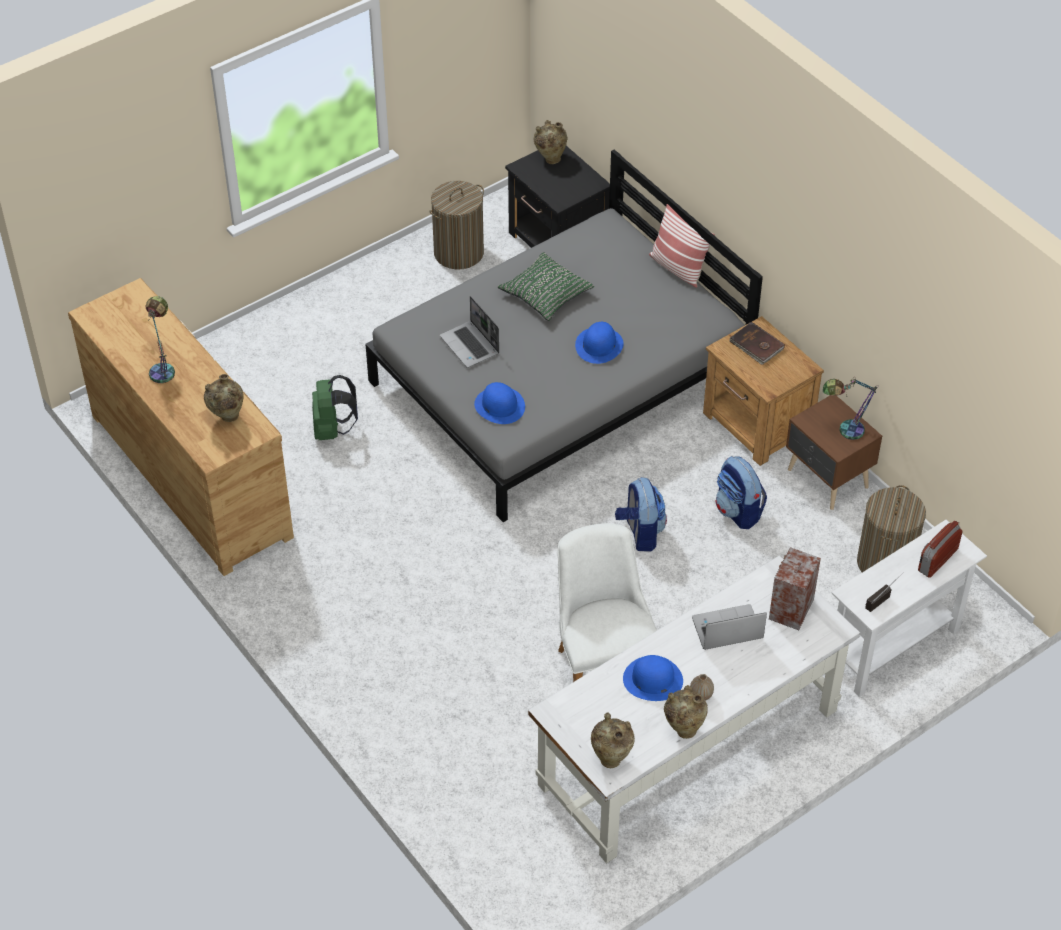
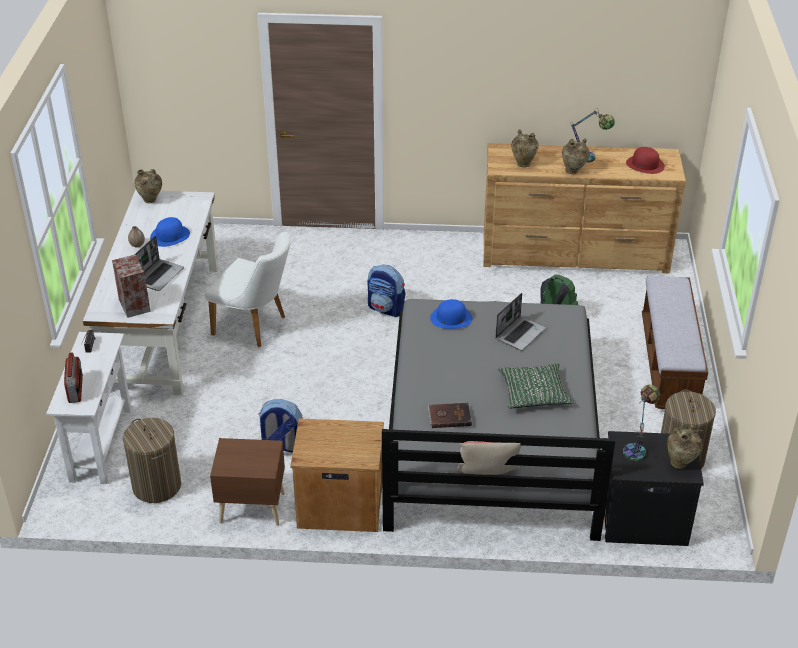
camera: 130 degrees right, 10 degrees down
(133, 321) = (645, 164): none -> red hat
(326, 316) = (668, 363): none -> bench
(470, 345) = (520, 333): laptop -> laptop turned 120 degrees clockwise
(599, 345) = (453, 387): blue hat -> none
(640, 533) = (321, 393): backpack -> backpack (386, 309)
(684, 729) = (129, 229): beige vase -> beige vase (573, 171)
(756, 345) = (354, 447): brown book -> brown book (449, 416)
(844, 431) = (238, 459): table lamp -> table lamp (637, 449)

